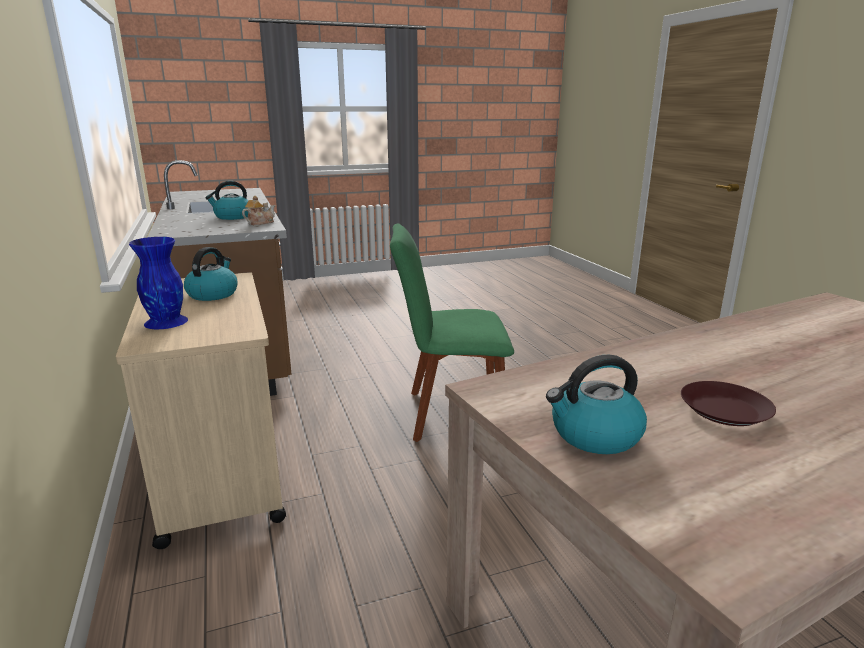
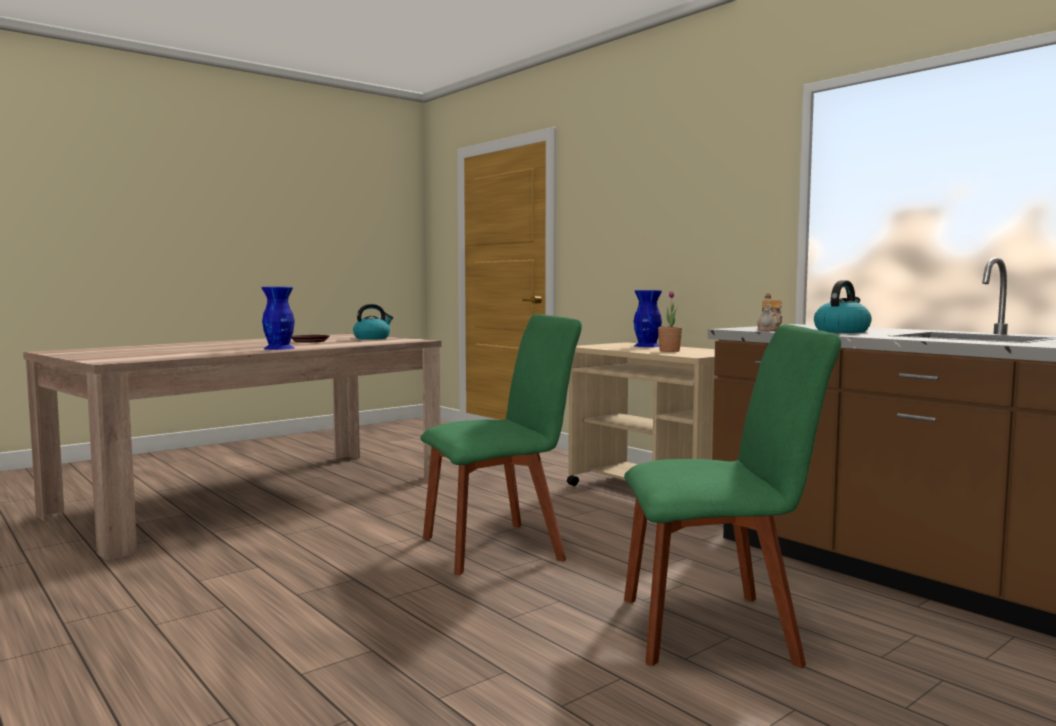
camera: 160 degrees right, 15 degrees down
(213, 294) = (669, 351): kettle -> potted plant
(384, 341) = (717, 629): none -> green chair
(716, 344) = (279, 348): none -> blue vase

